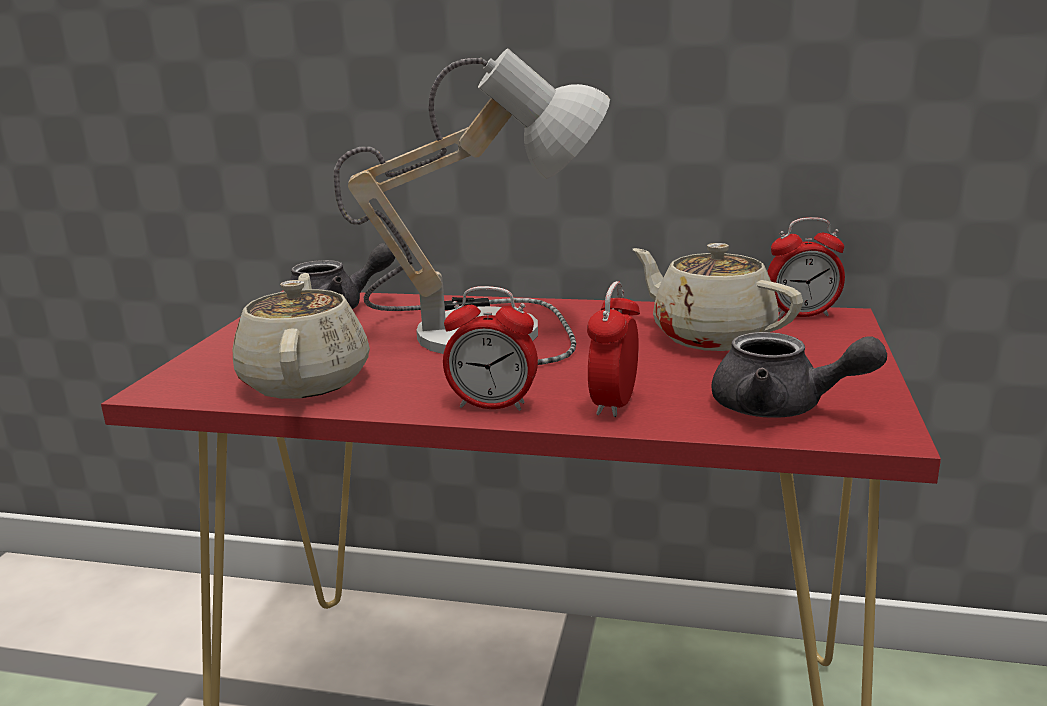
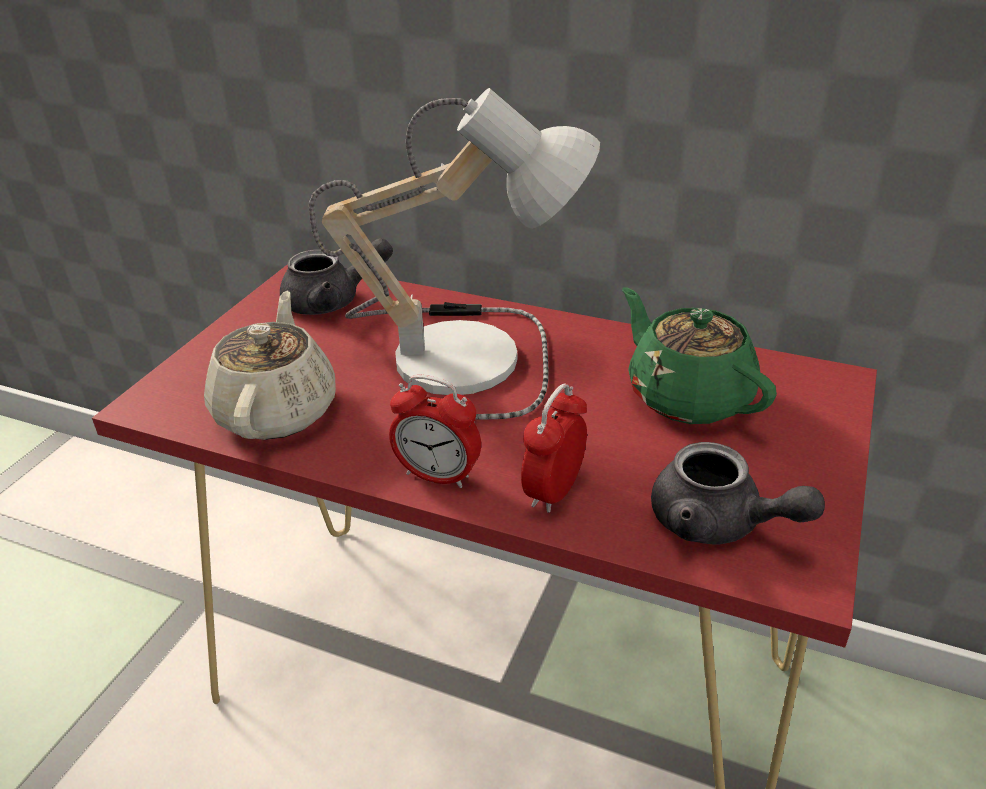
camera: 10 degrees right, 15 degrees up
(710, 336) = (687, 396): beige teapot -> green teapot
(801, 315) = (796, 372): alarm clock -> none

